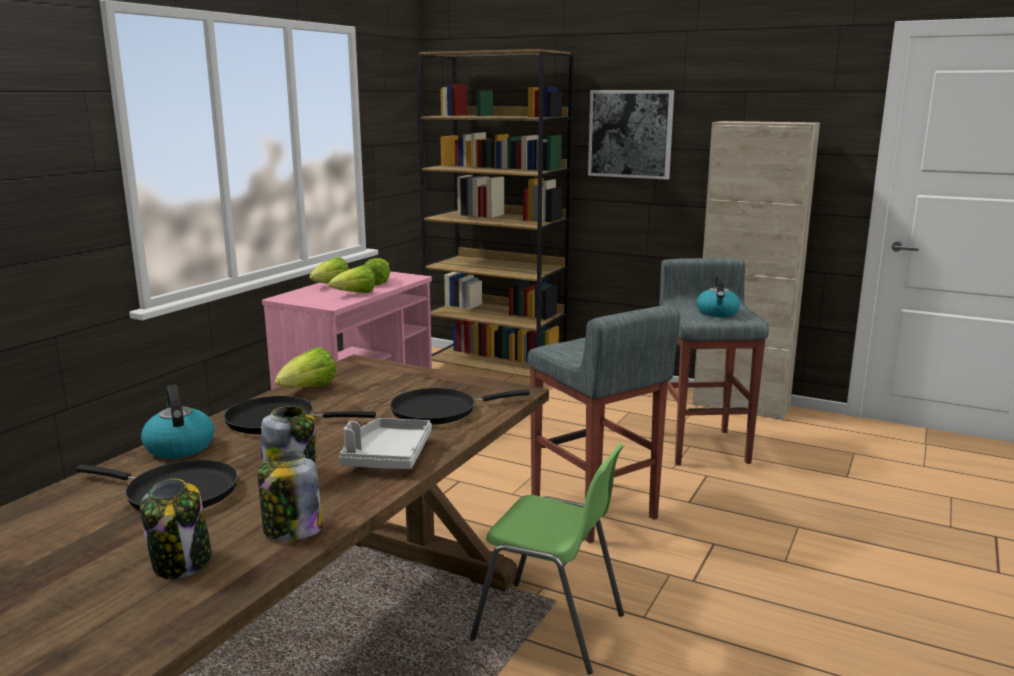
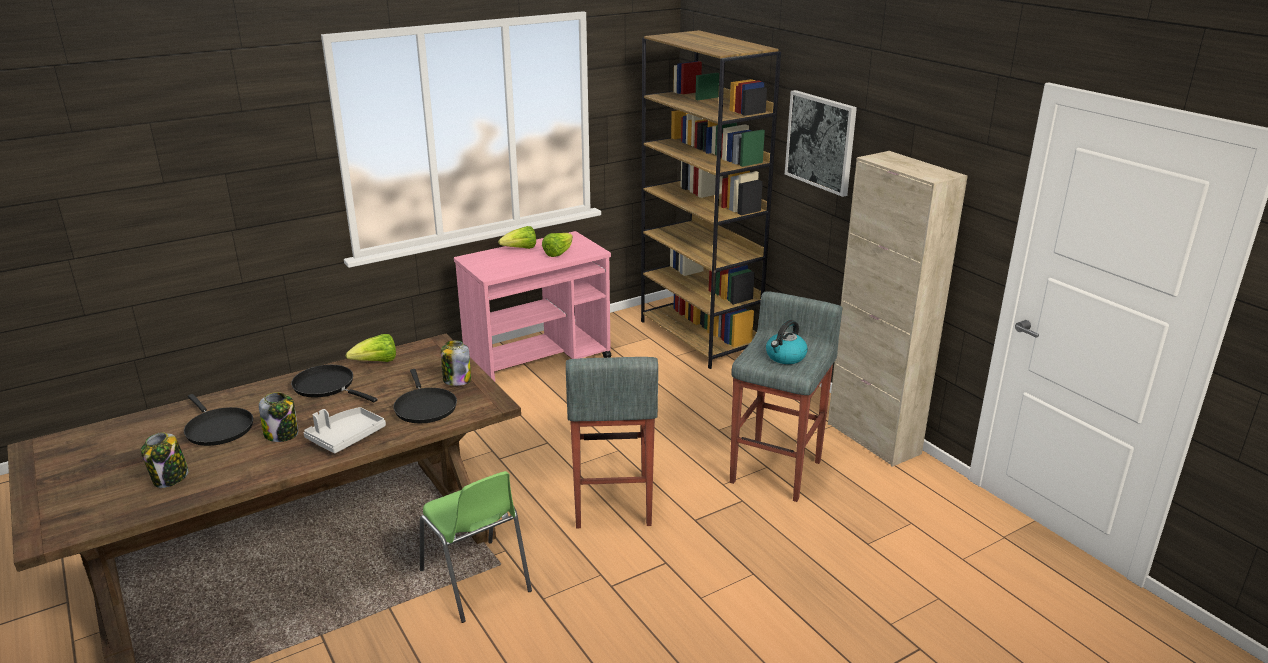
camera: 30 degrees right, 10 degrees up
(179, 447) = (256, 392): kettle -> none
(291, 530) = (236, 475): jar -> jar (456, 380)
(355, 294) = (523, 265): lettuce -> none
(440, 411) = (424, 407): black frying pan -> black frying pan turned 120 degrees counterclockwise

